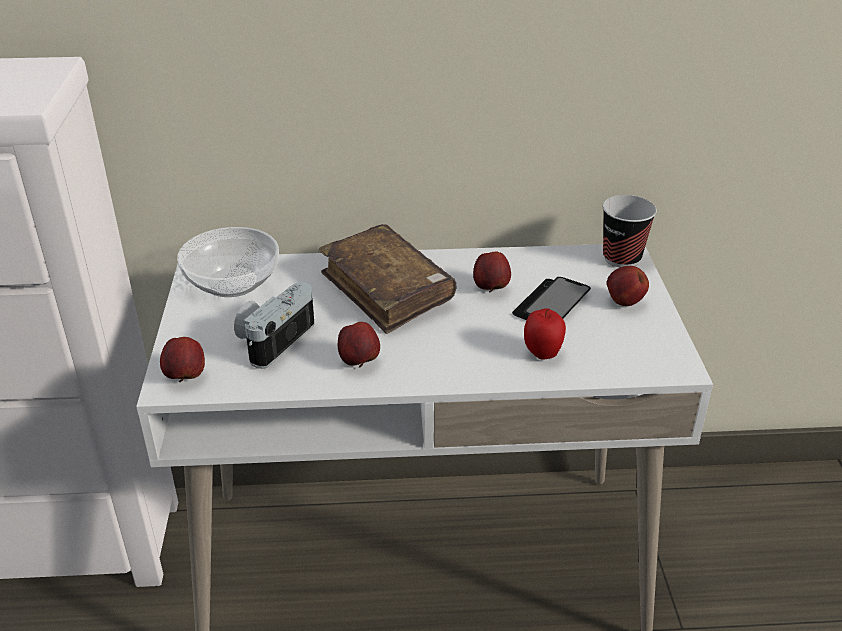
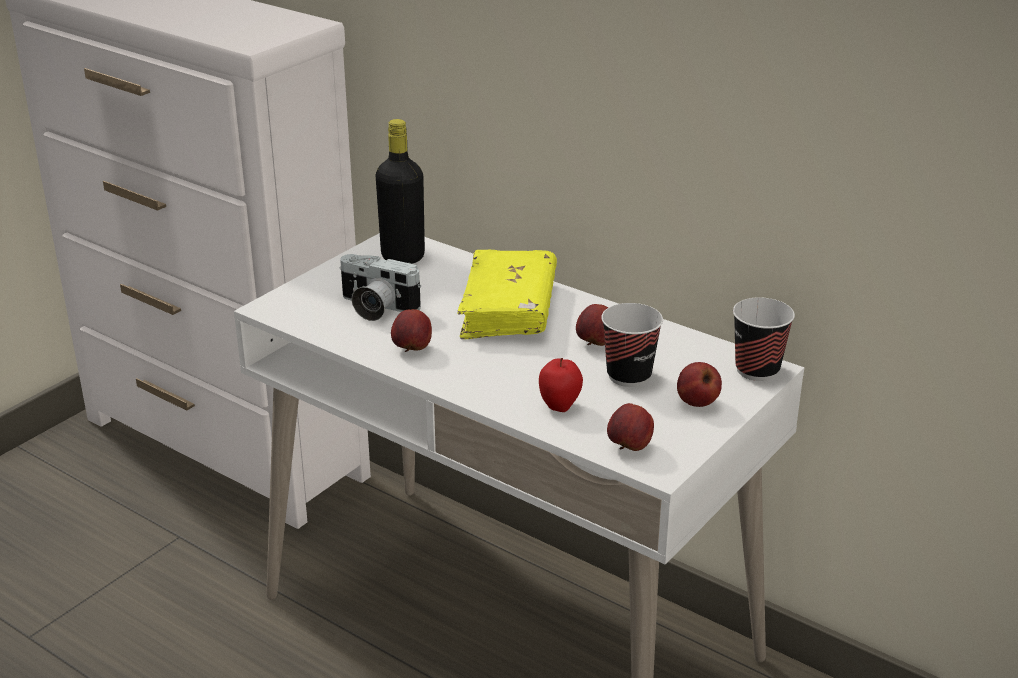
camera: 40 degrees right, 5 degrees down
(185, 377) = (286, 306): apple -> apple (629, 447)
(231, 282) = (403, 257): bowl -> black bottle
(273, 339) = (375, 308): camera -> camera turned 135 degrees counterclockwise
(386, 290) = (508, 309): brown book -> yellow book
(551, 303) = (629, 376): phone -> cup

